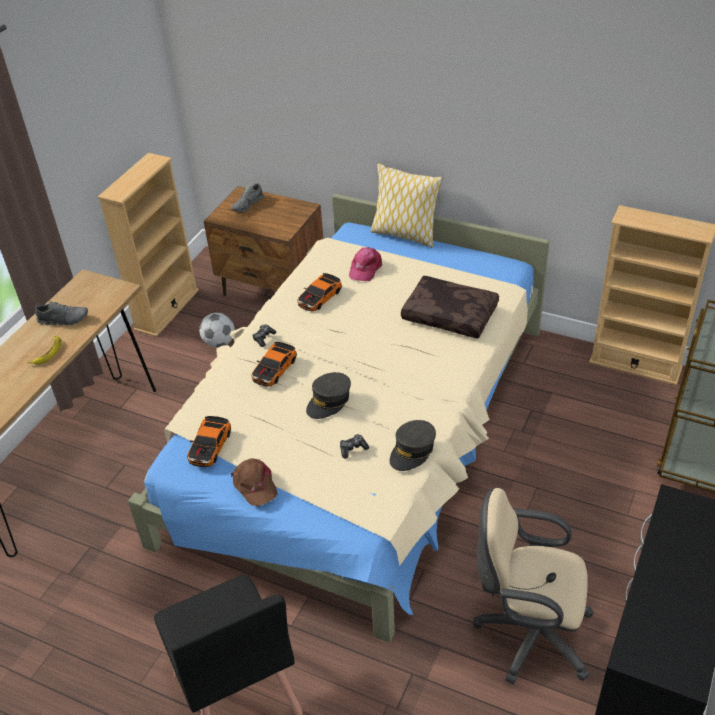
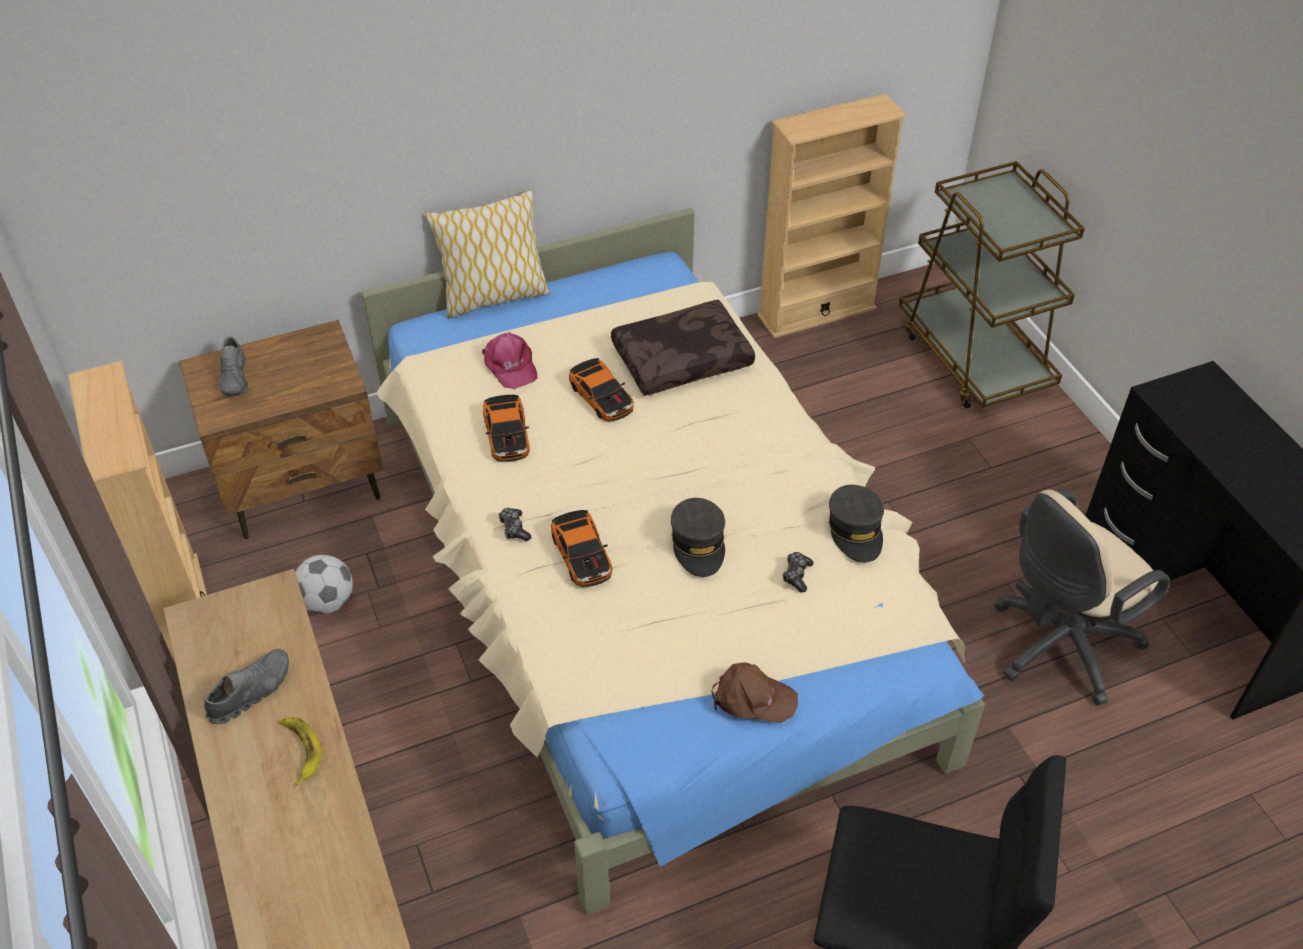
camera: 50 degrees left, 5 degrees up
(210, 446) = (641, 699): toy car -> toy car (603, 396)

